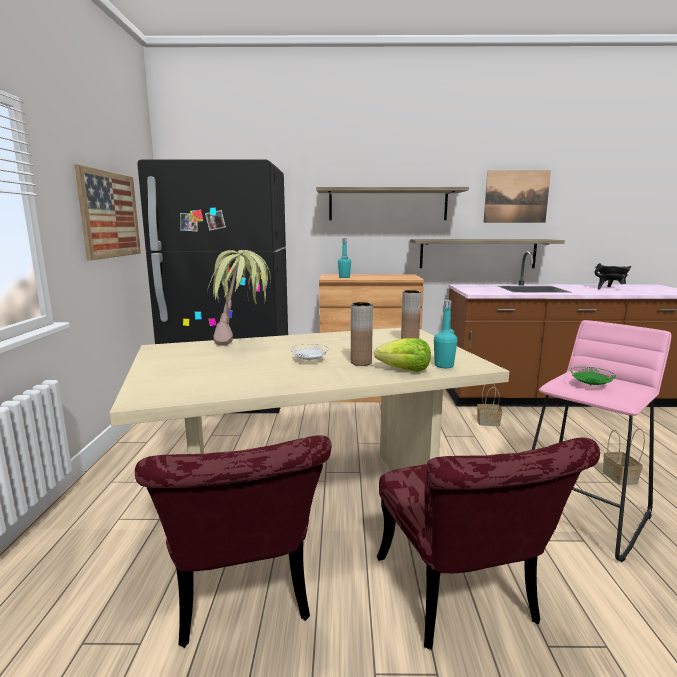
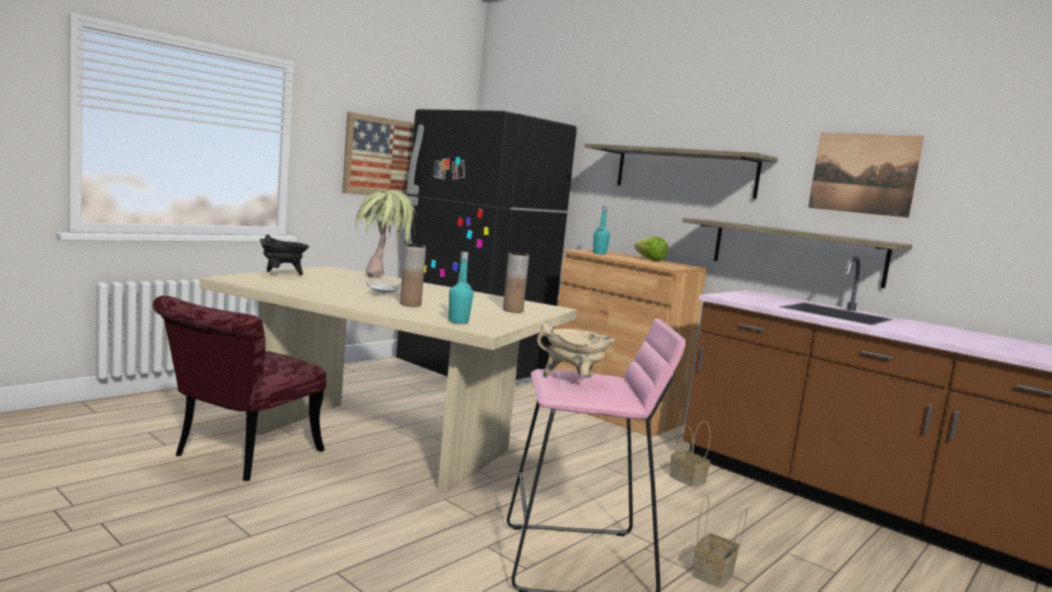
camera: 40 degrees right, 5 degrees down
(405, 370) = (417, 314): lettuce -> lettuce (650, 260)
(462, 601) = (343, 528): red chair -> none
(590, 385) = (573, 380): green plate -> beige cooking pot
(610, 288) = (977, 339): black cooking pot -> black cooking pot (282, 274)

